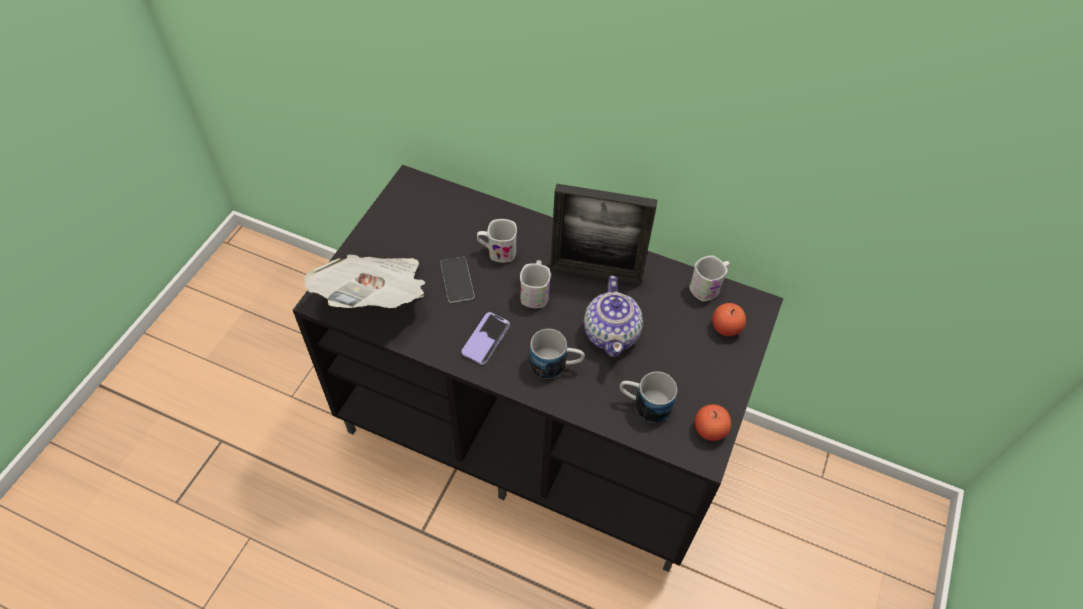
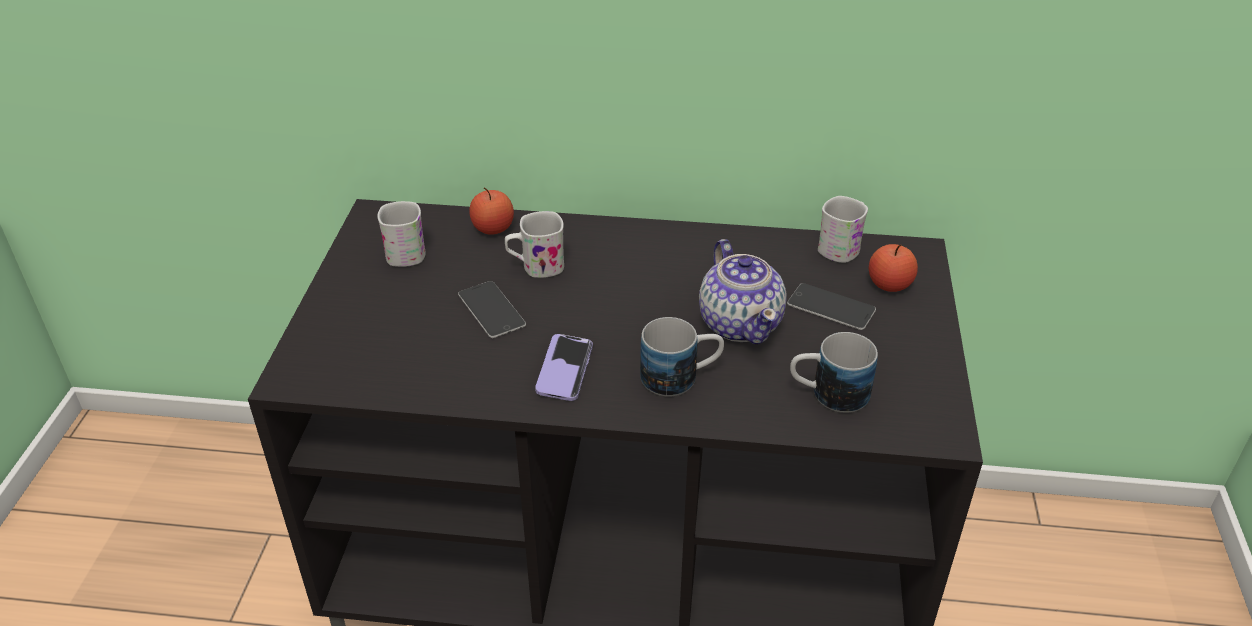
camera: 15 degrees left, 15 degrees down
(375, 298) = (376, 356): newspaper -> none
(535, 292) = (611, 301): white mug -> white mug (406, 250)
(595, 273) = (685, 262): picture frame -> none
(677, 336) = (831, 307): none -> phone
(709, 430) = (932, 402): apple -> apple (493, 228)

